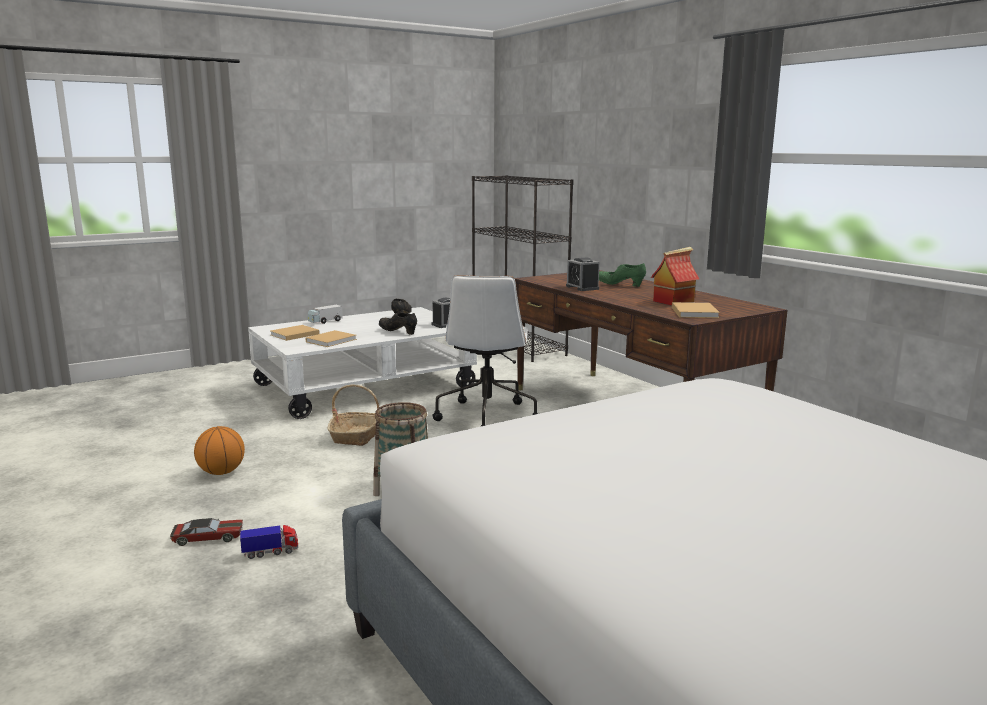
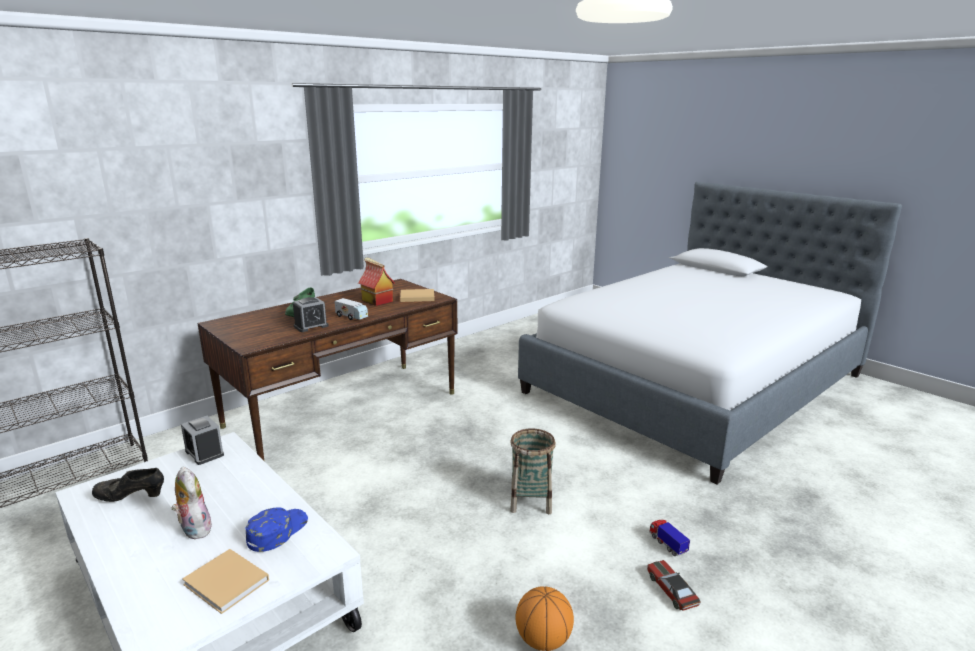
camera: 100 degrees left, 5 degrees up
(325, 321) = (130, 572): toy truck -> toy truck (352, 317)
(332, 340) = (277, 531): beige book -> blue cap
(353, 327) = (194, 529): none -> plush toy
(358, 435) = (412, 556): basket -> none
(398, 332) = (238, 483): black shoe -> none
(486, 416) = (349, 478): white office chair -> none

